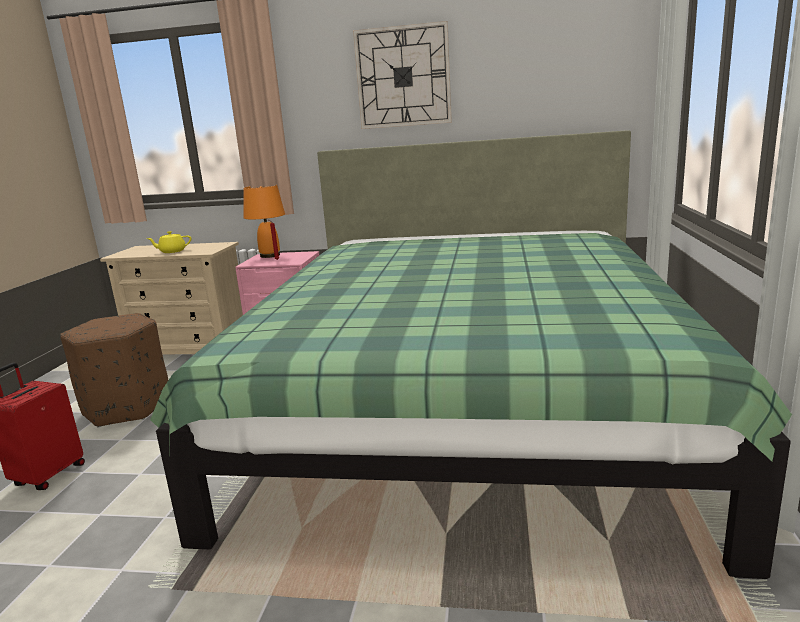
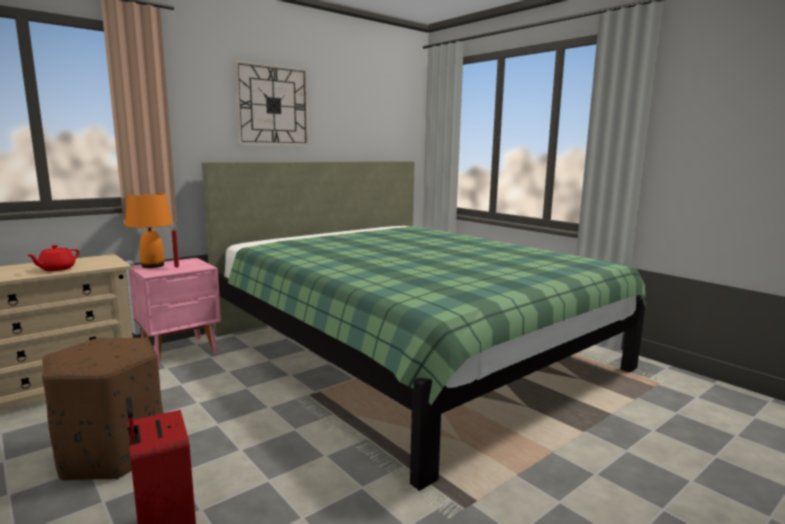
camera: 50 degrees left, 5 degrees down
(172, 251) = (56, 269): yellow teapot -> red teapot

